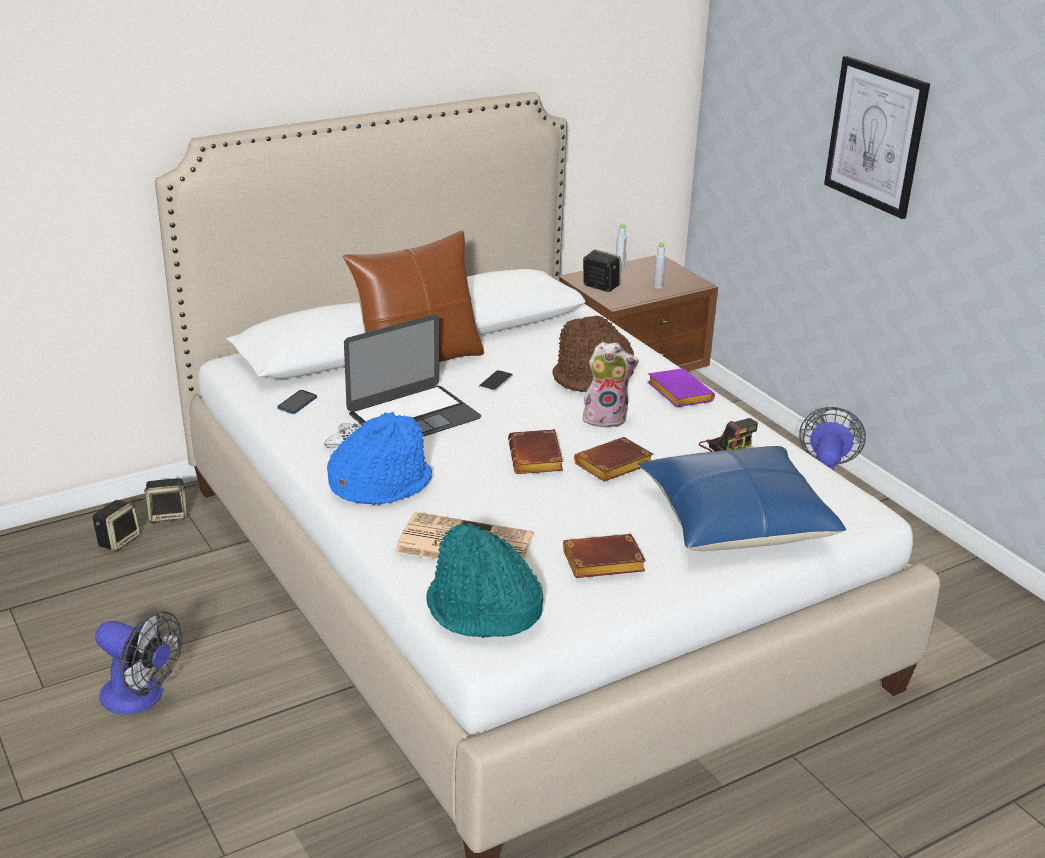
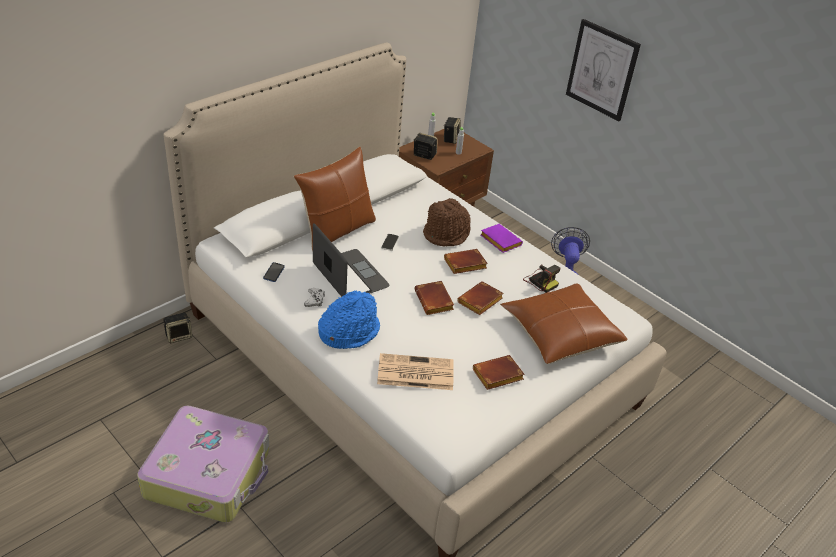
camera: 15 degrees left, 10 degrees up
(119, 540) = (153, 359): speaker -> speaker (450, 138)
(141, 698) = (209, 473): fan -> suitcase
(413, 416) = (350, 275): laptop -> laptop turned 75 degrees counterclockwise
(482, 611) = (442, 421): turquoise hat -> none
(606, 418) = (464, 265): plush toy -> brown book
(735, 519) = (560, 333): blue pillow -> brown pillow

